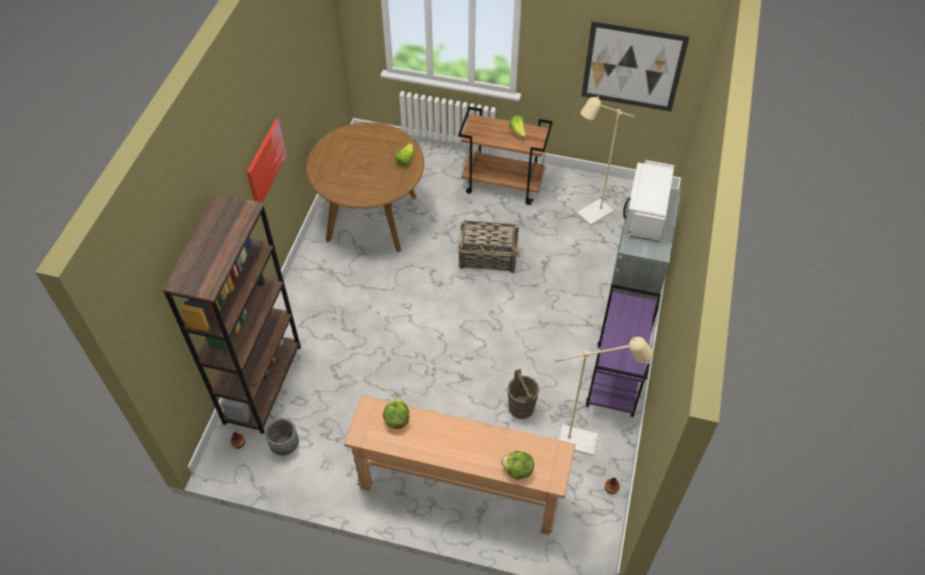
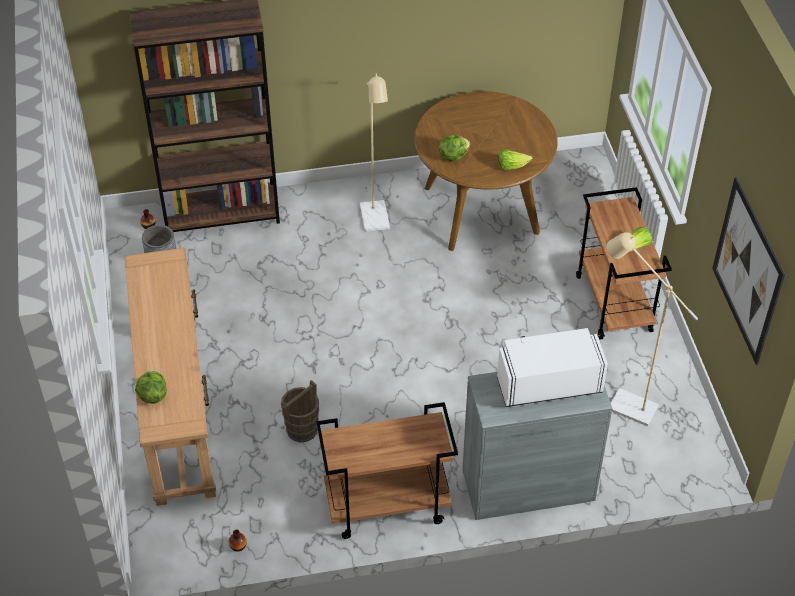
camera: 65 degrees right, 5 degrees down
(265, 163) = (372, 38): picture -> none
(397, 419) = (168, 282): lettuce -> lettuce (453, 156)
(488, 258) = (491, 329): basket -> none
(585, 442) = (286, 503): beige floor lamp -> beige floor lamp (376, 222)
(615, 380) = (386, 507): purple cart -> brown cart

